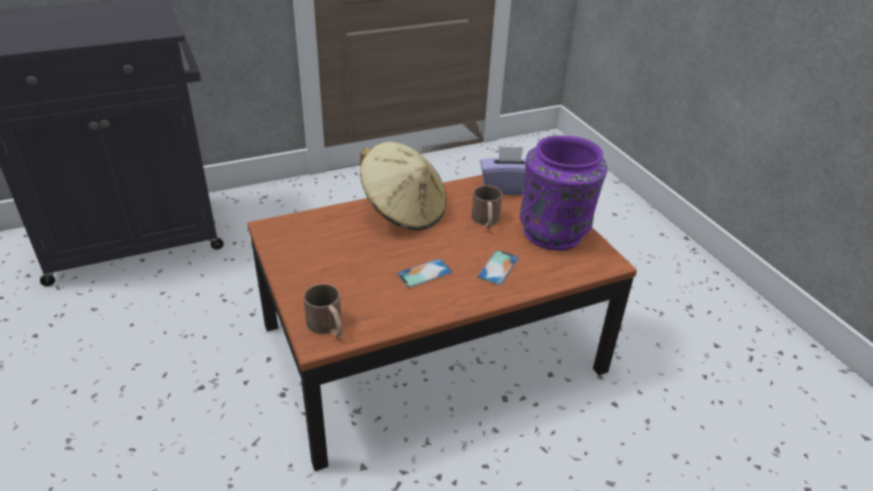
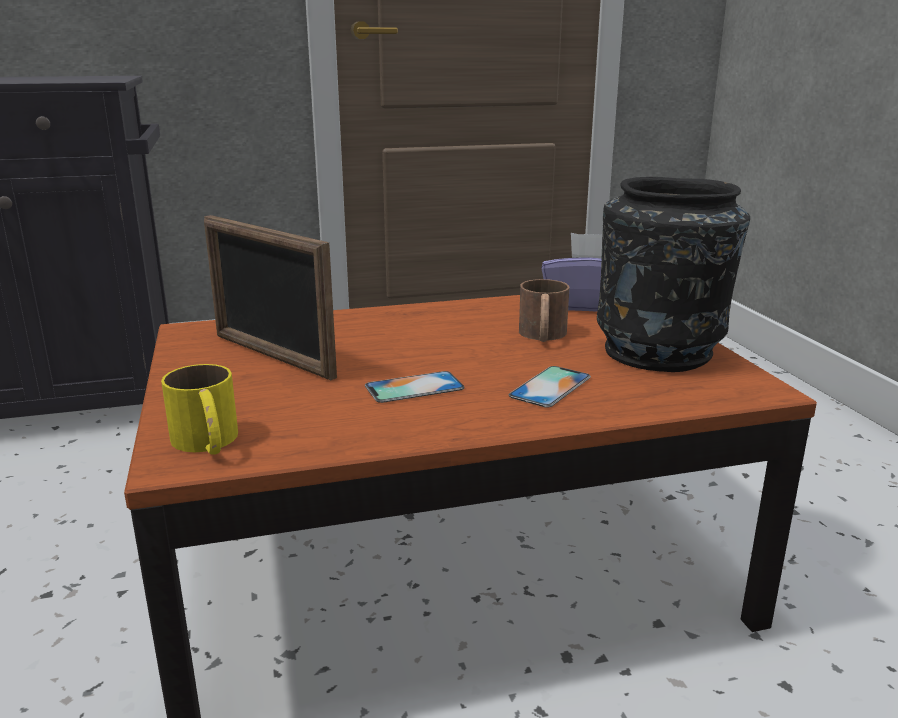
camera: 10 degrees right, 15 degrees down
(328, 327) = (208, 443): brown mug -> yellow mug
(332, 250) = (272, 356): none -> picture frame
(403, 211) = (409, 322): beige hat -> none
(554, 233) = (660, 352): purple vase -> black vase

